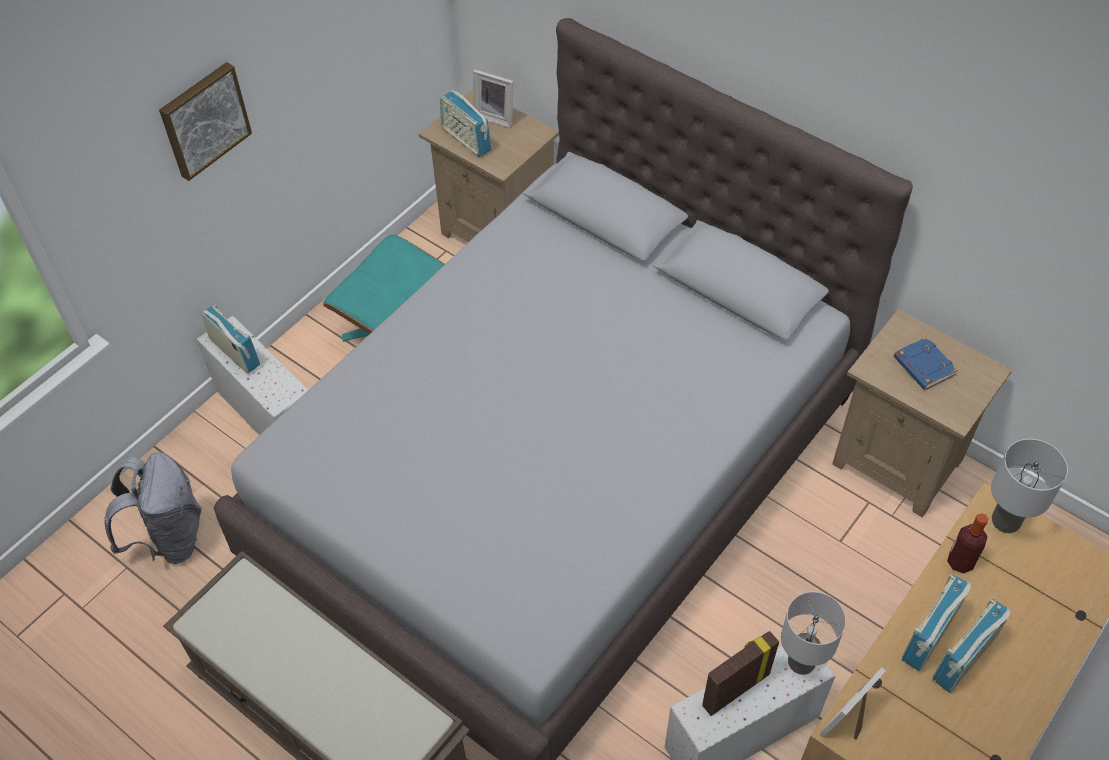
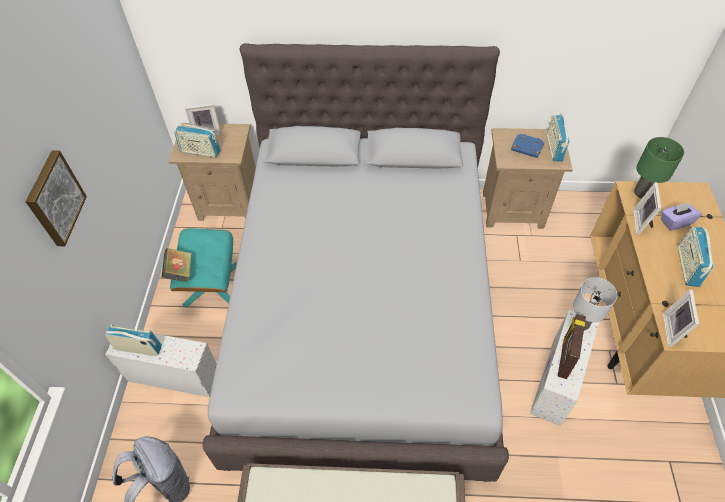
camera: 35 degrees left, 0 degrees up
(346, 287) = (180, 272): none -> book
(930, 635) = (664, 265): radio -> radio (554, 148)
(960, 562) = (642, 223): bottle -> picture frame
(1003, 522) = (640, 193): white table lamp -> green table lamp
(1014, 590) = (675, 222): none -> purple tissue box

